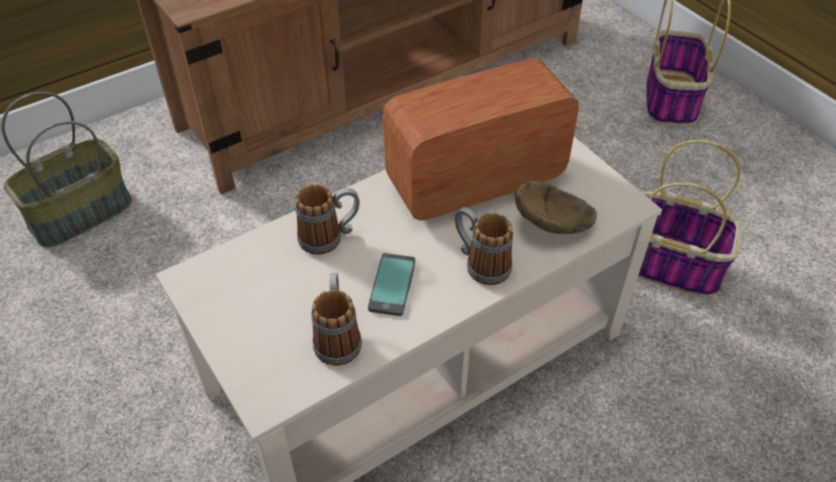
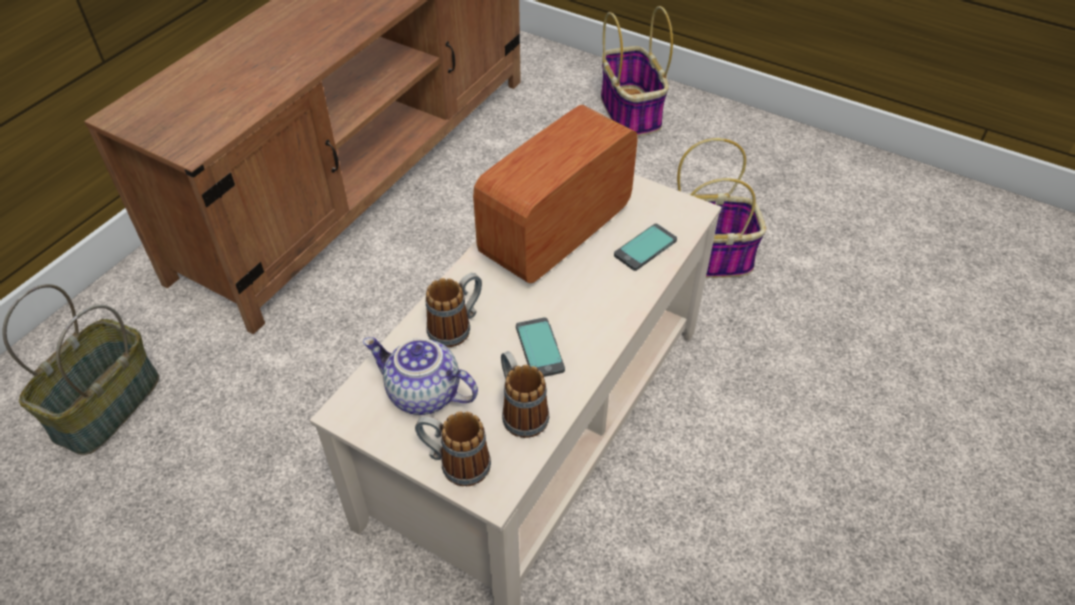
camera: 25 degrees left, 0 degrees up
(261, 288) = (422, 394): none -> teapot
(480, 263) = (603, 303): mug -> mug (455, 463)
(555, 225) = (645, 248): brown bowl -> phone

